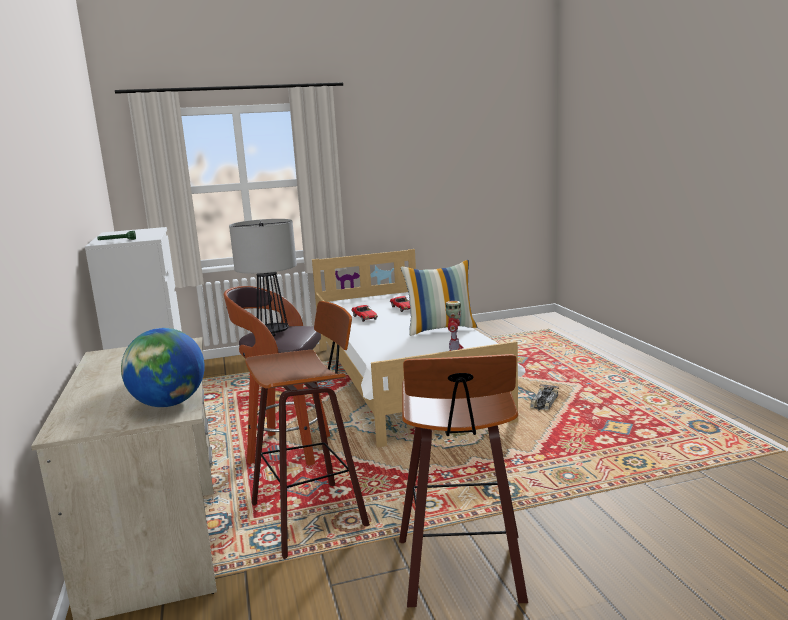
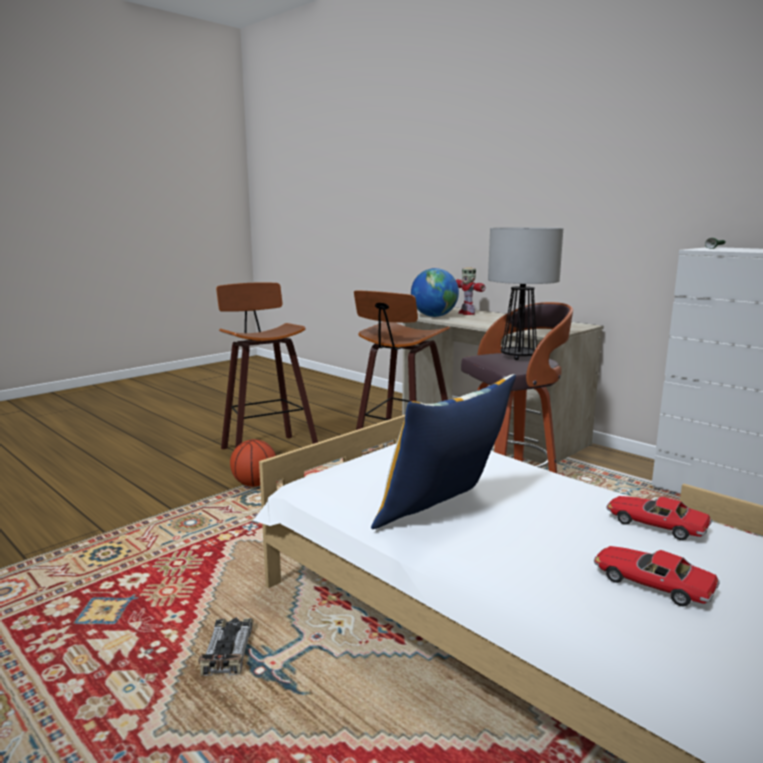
camera: 150 degrees right, 0 degrees up
(455, 349) = (360, 468): toy robot -> toy robot (466, 313)
(498, 511) = (255, 484): none -> basketball

